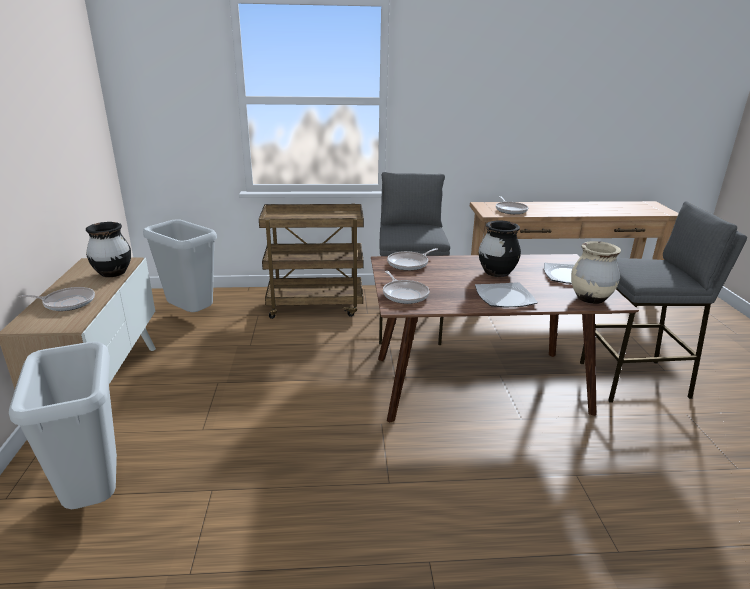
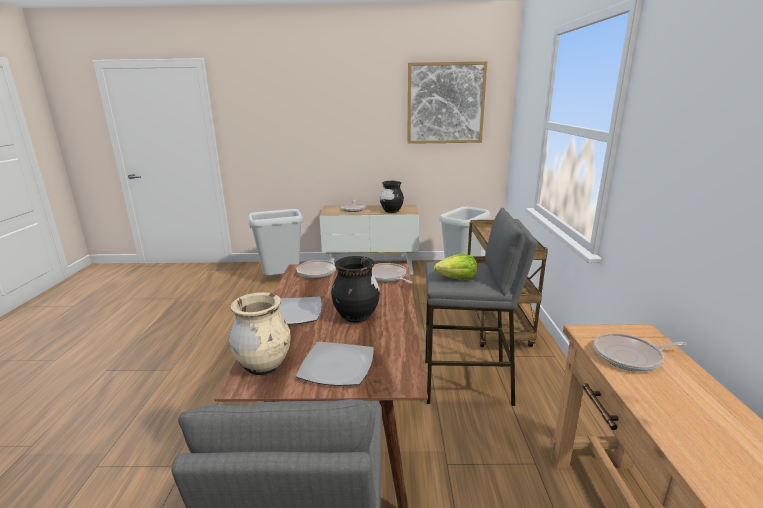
camera: 95 degrees right, 5 degrees down
(59, 85) = (445, 103): none -> picture
(427, 233) = (457, 278): none -> lettuce

